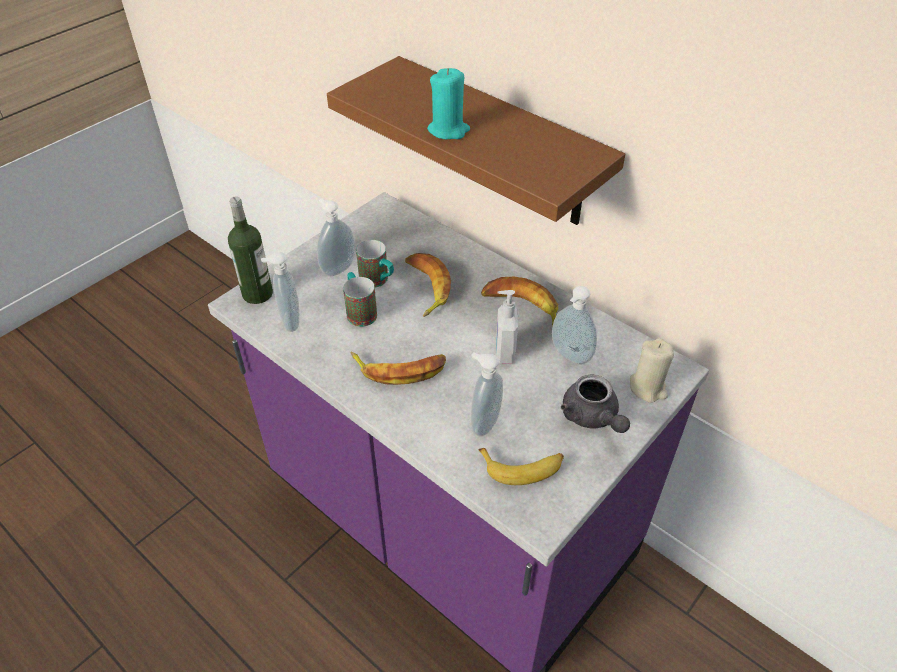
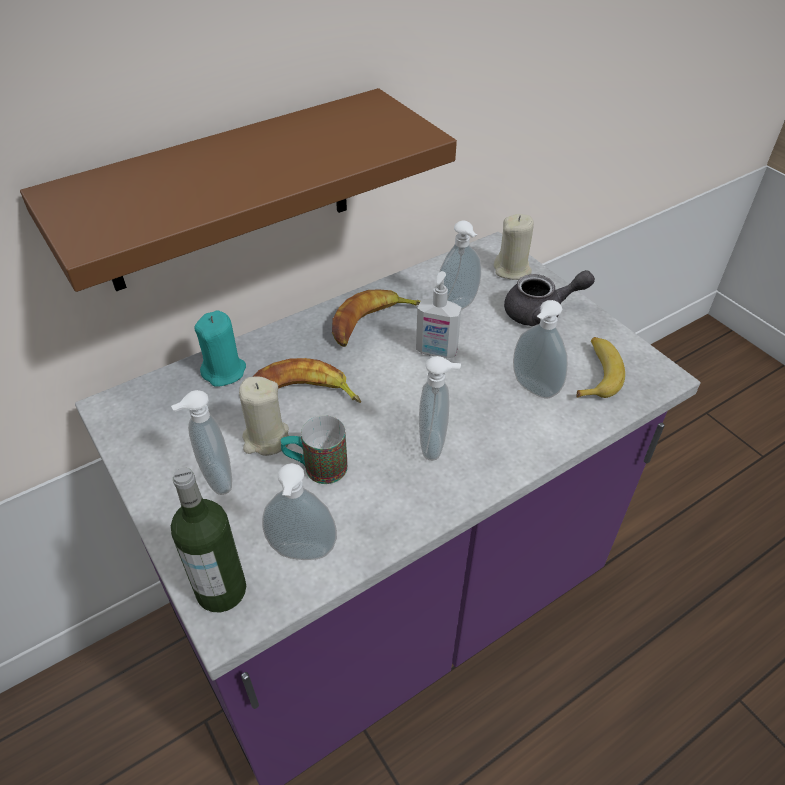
camera: 75 degrees left, 0 degrees up
(378, 281) = (266, 439): mug -> beige candle
(400, 369) = (435, 445): banana -> soap dispenser
(448, 130) = (261, 179): turquoise candle -> turquoise candle (224, 371)

